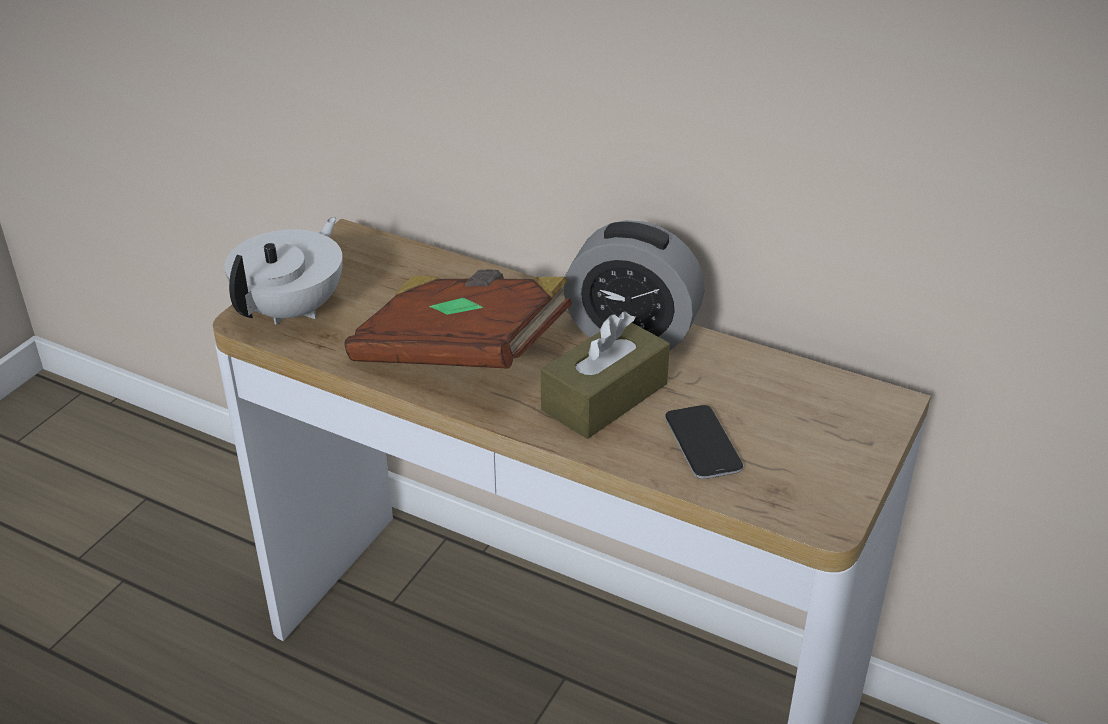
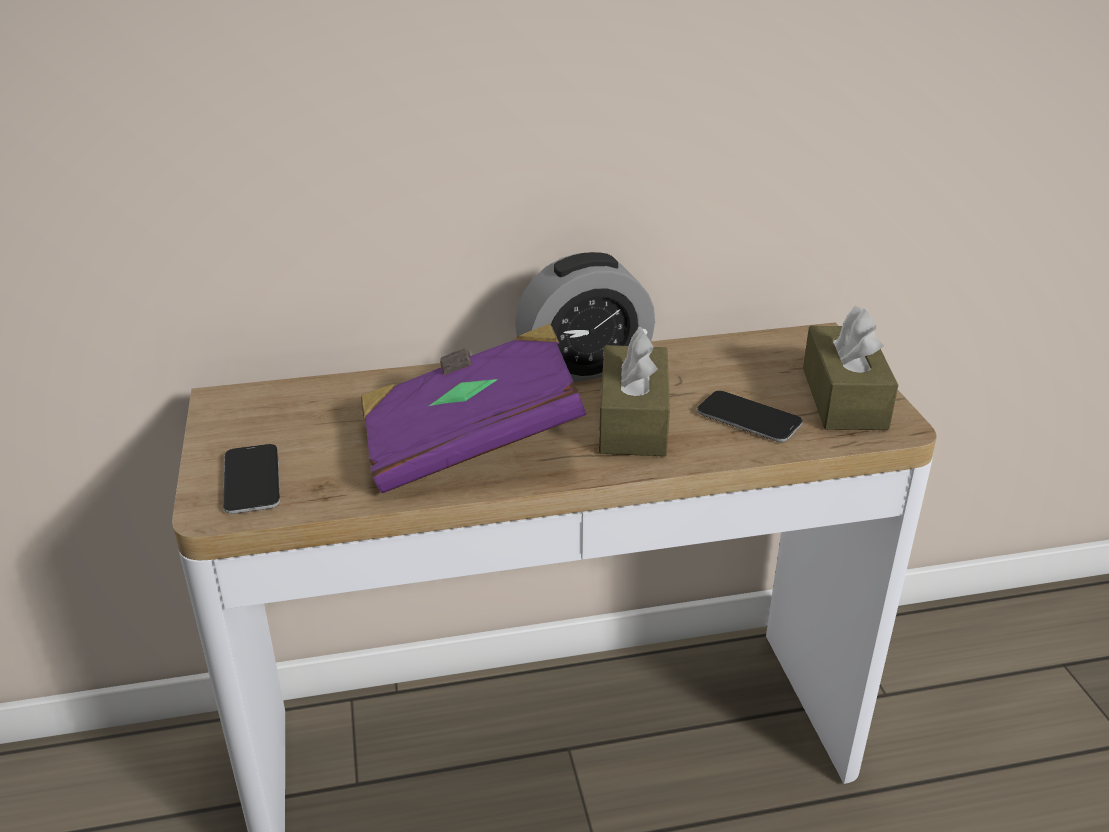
camera: 40 degrees left, 5 degrees down
(293, 309) = (252, 480): white teapot -> phone
(461, 353) = (470, 444): brown book -> purple book
(817, 470) = (844, 398): none -> brown tissue box

